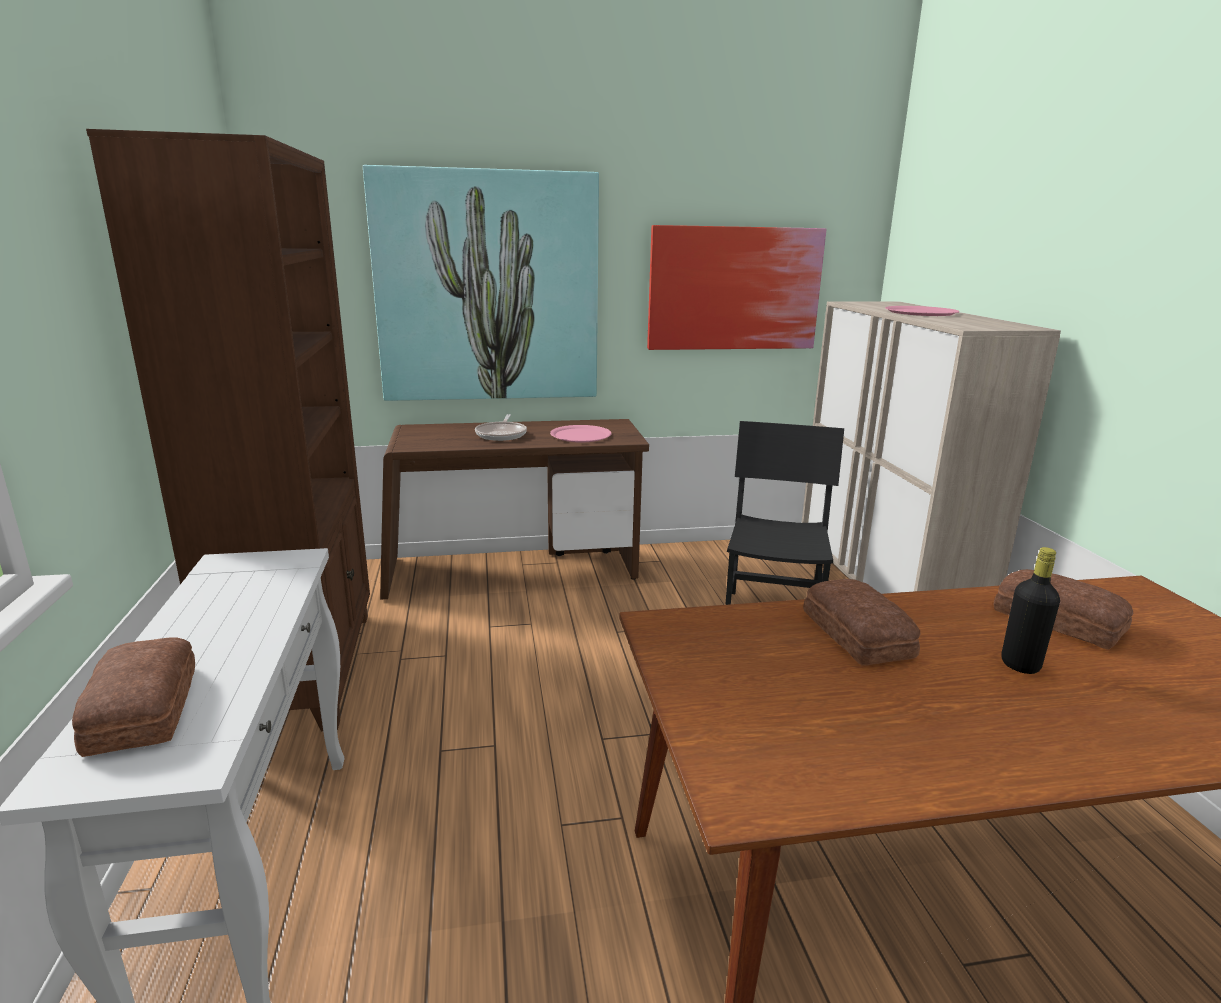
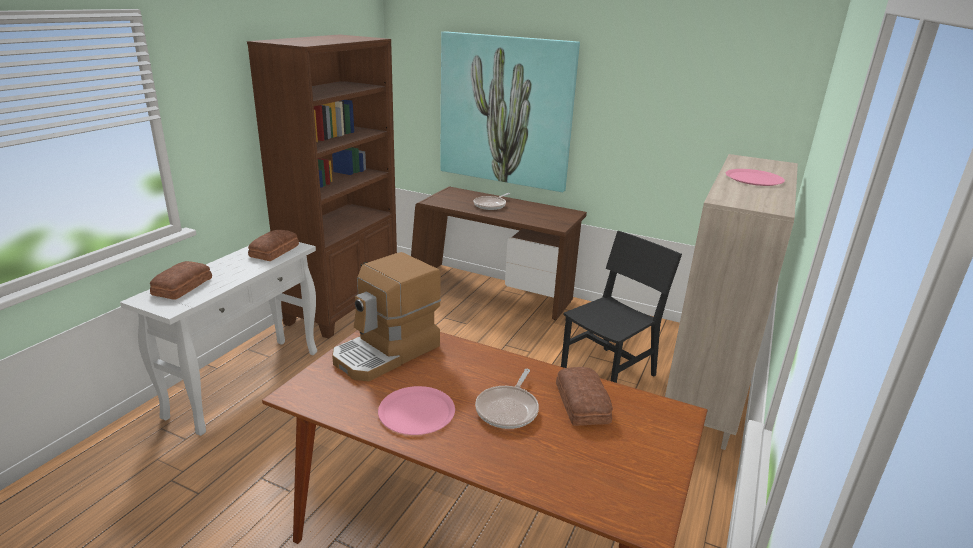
camera: 35 degrees right, 5 degrees up
(580, 435) = (534, 216): pink plate -> pink plate (416, 411)
(734, 289) = (674, 132): picture -> none
(743, 662) = (387, 353): none -> coffee machine
(858, 633) = (461, 364): bread -> bread (275, 251)
(1020, 665) = (508, 409): black bottle -> frying pan

